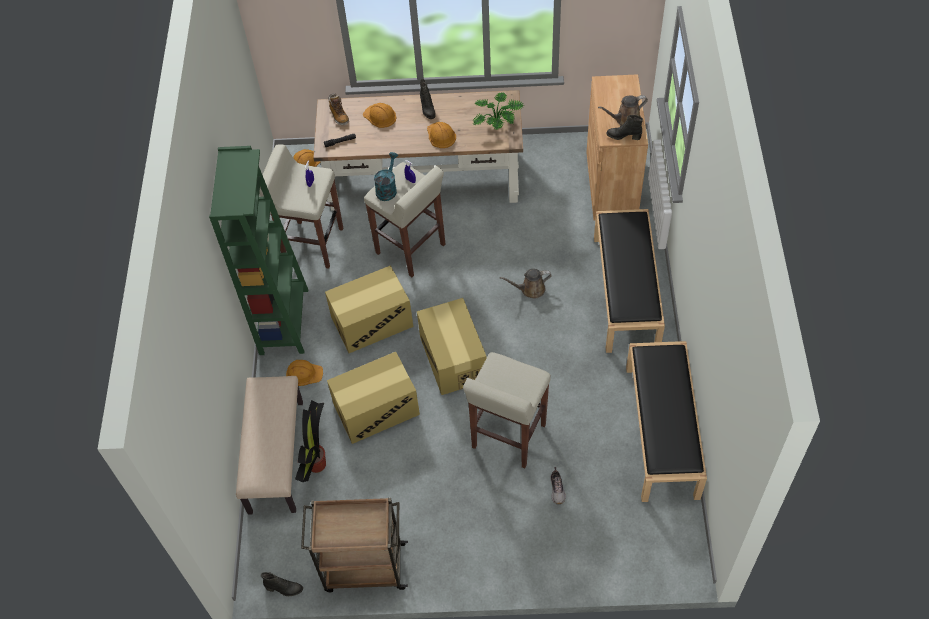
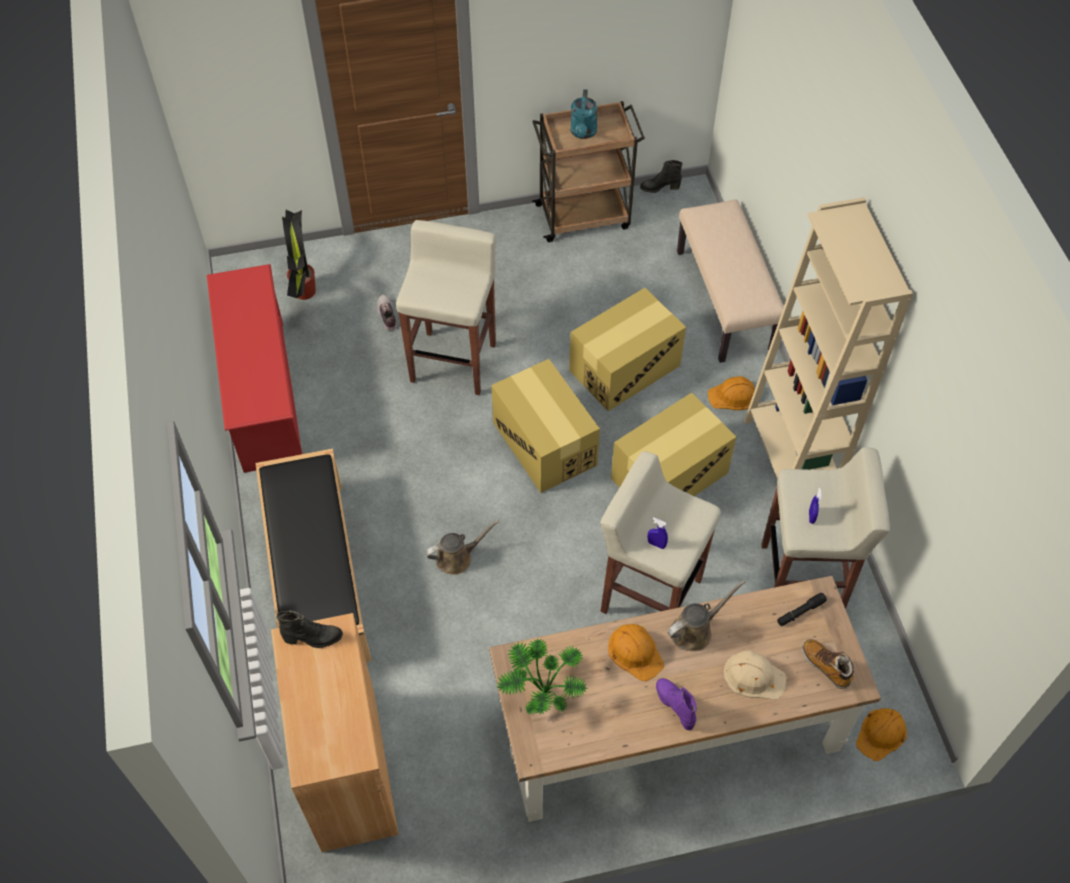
camera: 165 degrees right, 0 degrees up
(284, 322) = (790, 457): green bookcase -> beige bookcase
(317, 463) = (673, 301): potted plant -> potted plant (304, 292)
(380, 116) = (753, 676): orange hard hat -> beige hard hat
(387, 188) = (688, 525): turquoise watering can -> turquoise watering can (583, 133)
(427, 109) = (675, 705): black boot -> purple boot
(625, 119) = (311, 674): brown watering can -> brown watering can (694, 630)
(662, 432) = (264, 395): black bench -> red shoe rack

